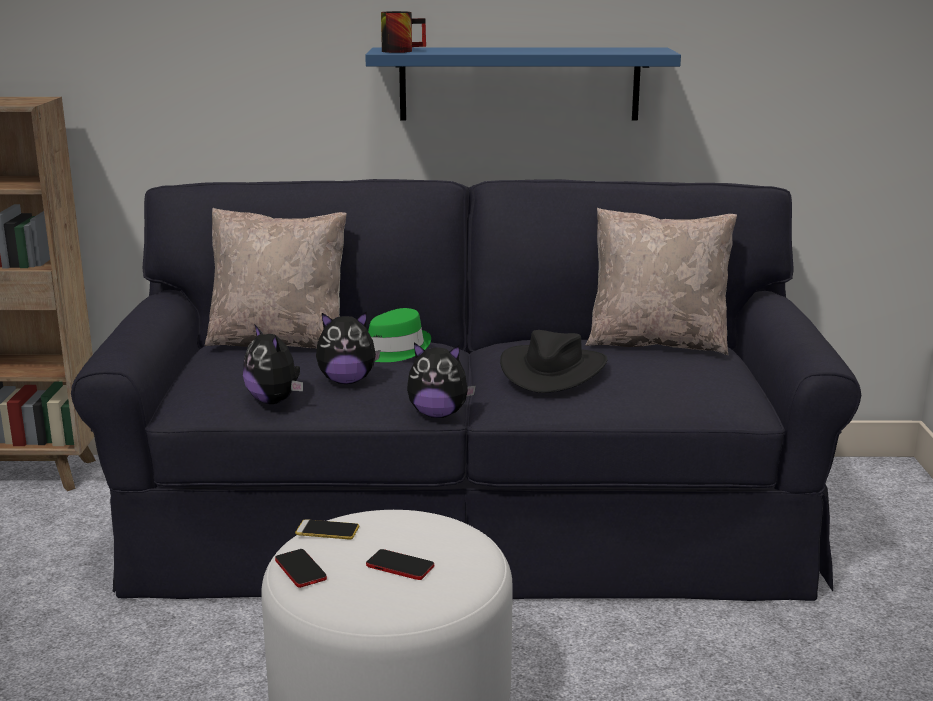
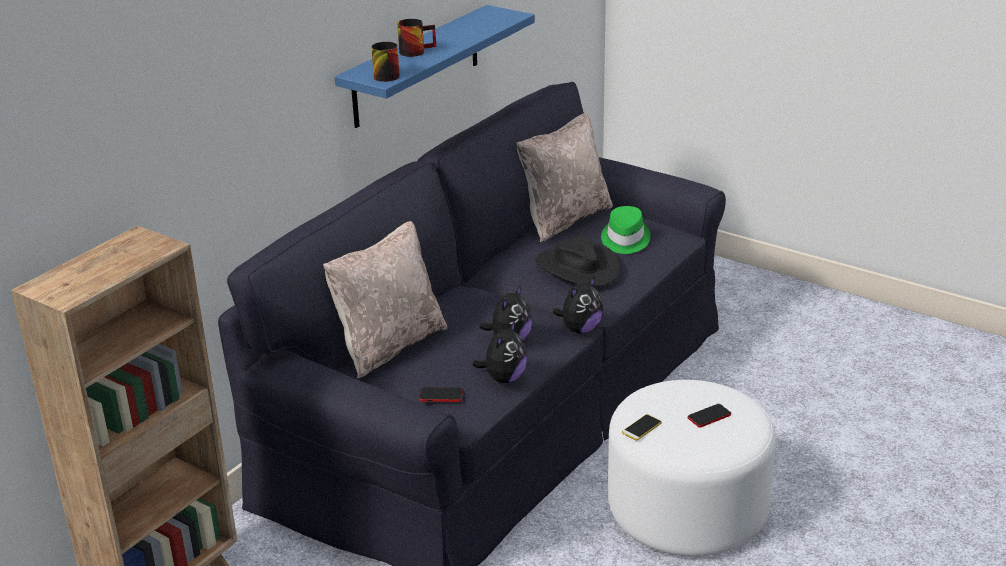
camera: 55 degrees left, 10 degrees up
(275, 401) = (504, 378): plush toy -> plush toy turned 60 degrees counterclockwise
(300, 569) = (682, 451): phone -> phone (441, 395)
(393, 350) = (472, 307): green hat -> green hat (624, 240)
(483, 49) = (415, 51): none -> mug

